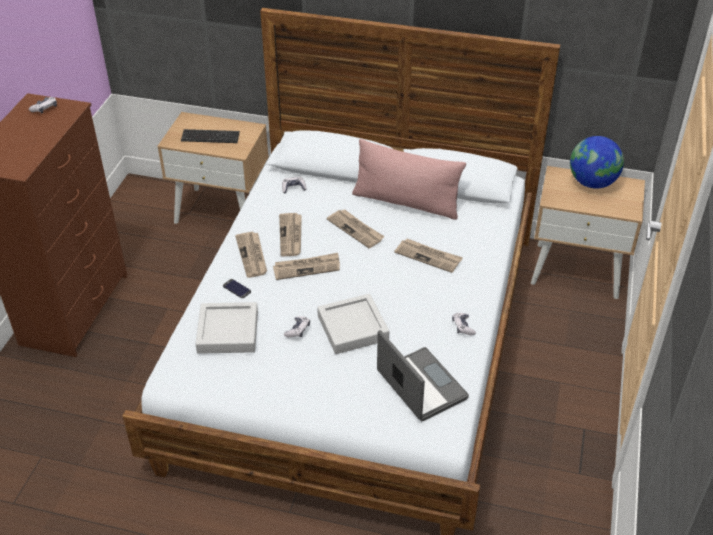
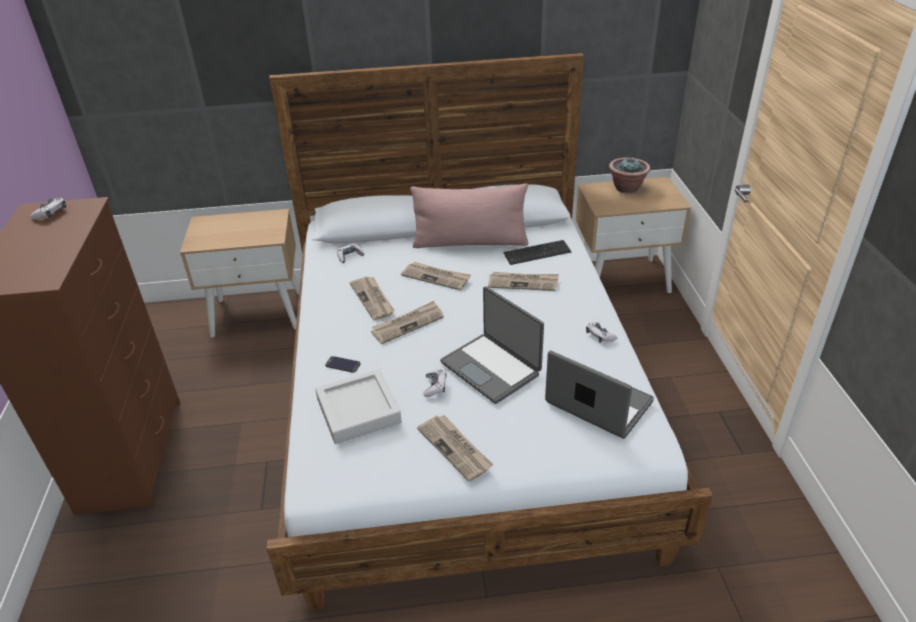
camera: 20 degrees left, 5 degrees down
(210, 137) = (235, 232): keyboard -> keyboard (537, 253)
(252, 256) = (342, 328): newspaper -> newspaper (455, 448)
(352, 328) = (491, 368): grey tray -> laptop
(592, 183) = (626, 188): globe -> potted plant

